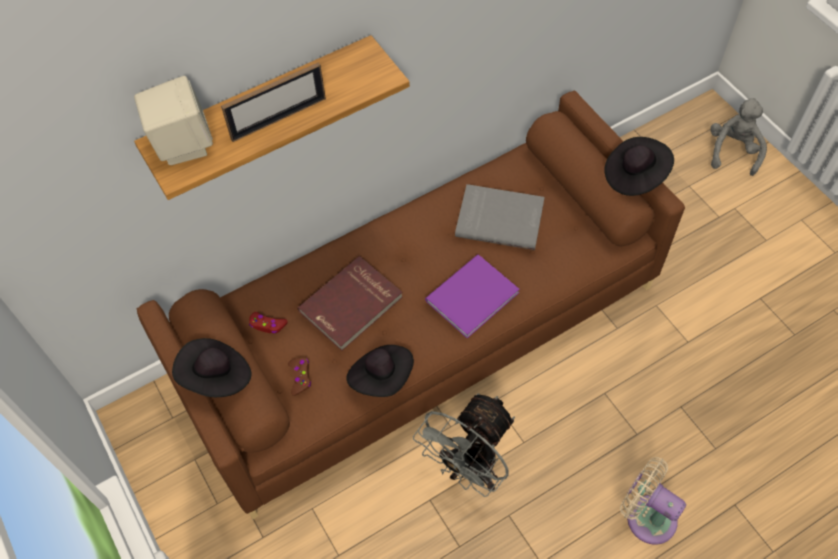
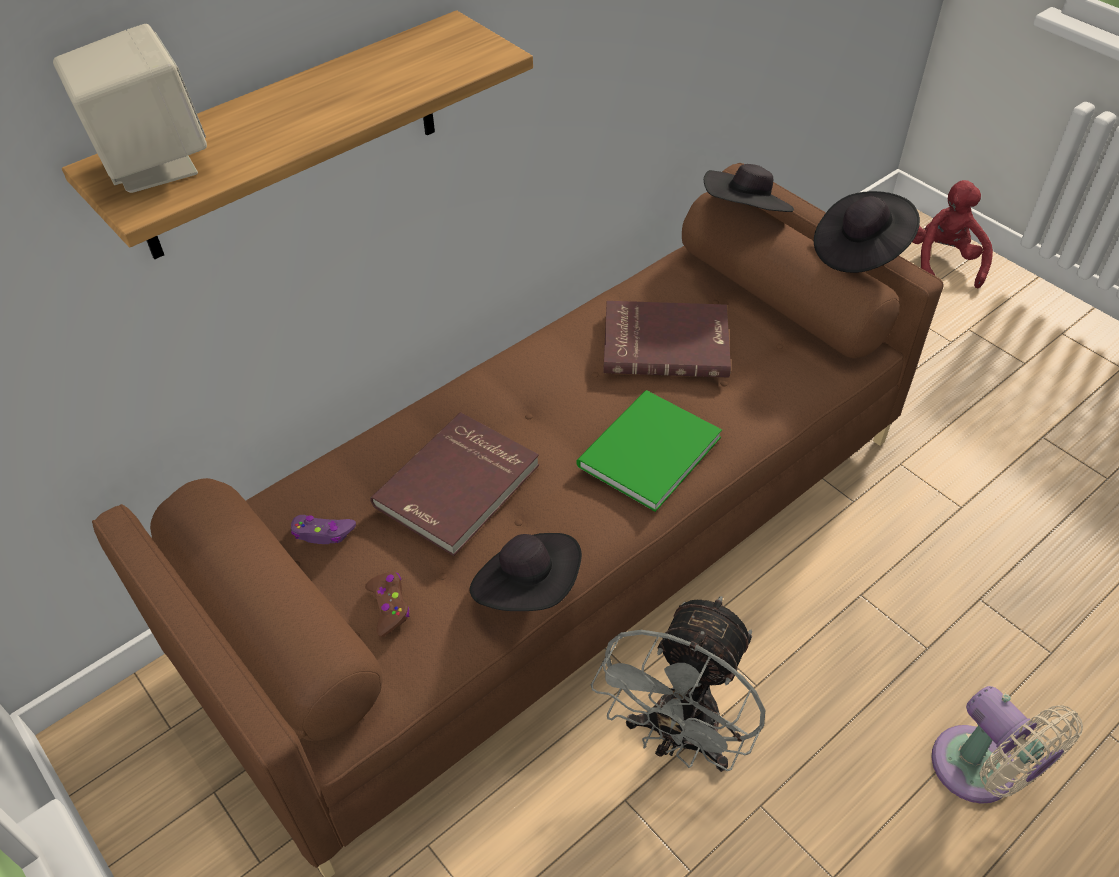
camera: 10 degrees left, 10 degrees down
(216, 377) = (244, 610): black hat -> black hat (746, 214)
(267, 325) = (323, 533): red game controller -> purple game controller
(278, 119) = (321, 117): picture frame -> none
(469, 297) = (644, 452): purple book -> green book
(500, 218) = (665, 342): grey book -> red book
(646, 516) = (980, 772): beige fan -> beige fan turned 150 degrees counterclockwise
(733, 151) = (943, 262): grey plush toy -> red plush toy

